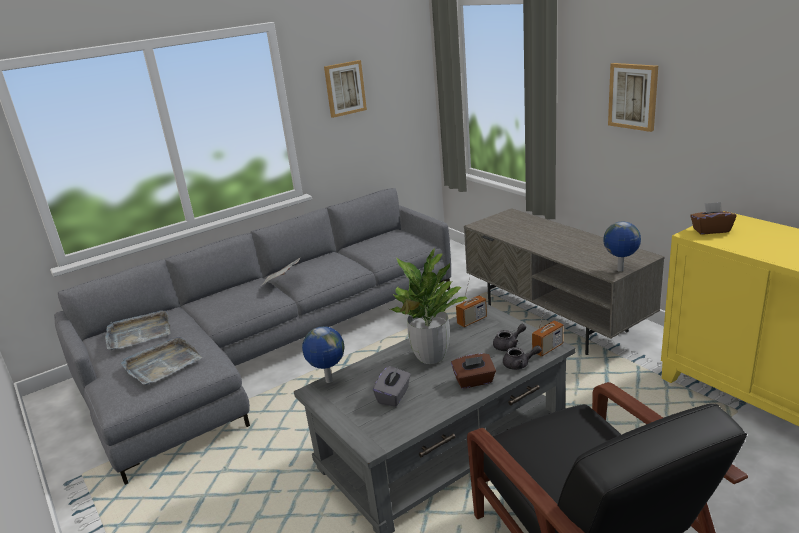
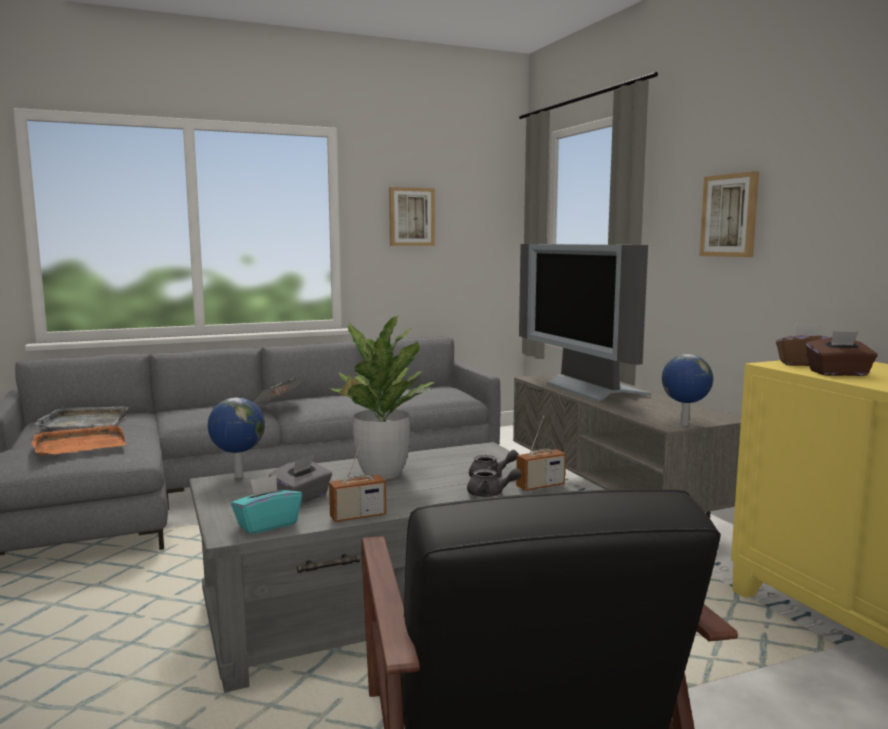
camera: 10 degrees right, 15 degrees down
(162, 364) = (79, 445): grey tray -> orange tray
(391, 430) = (267, 524): none -> turquoise tissue box
(472, 321) = (462, 453): radio -> radio (358, 516)
(474, 381) = (416, 500): brown tissue box -> brown tissue box (839, 373)
(532, 235) = (591, 390): none -> television

